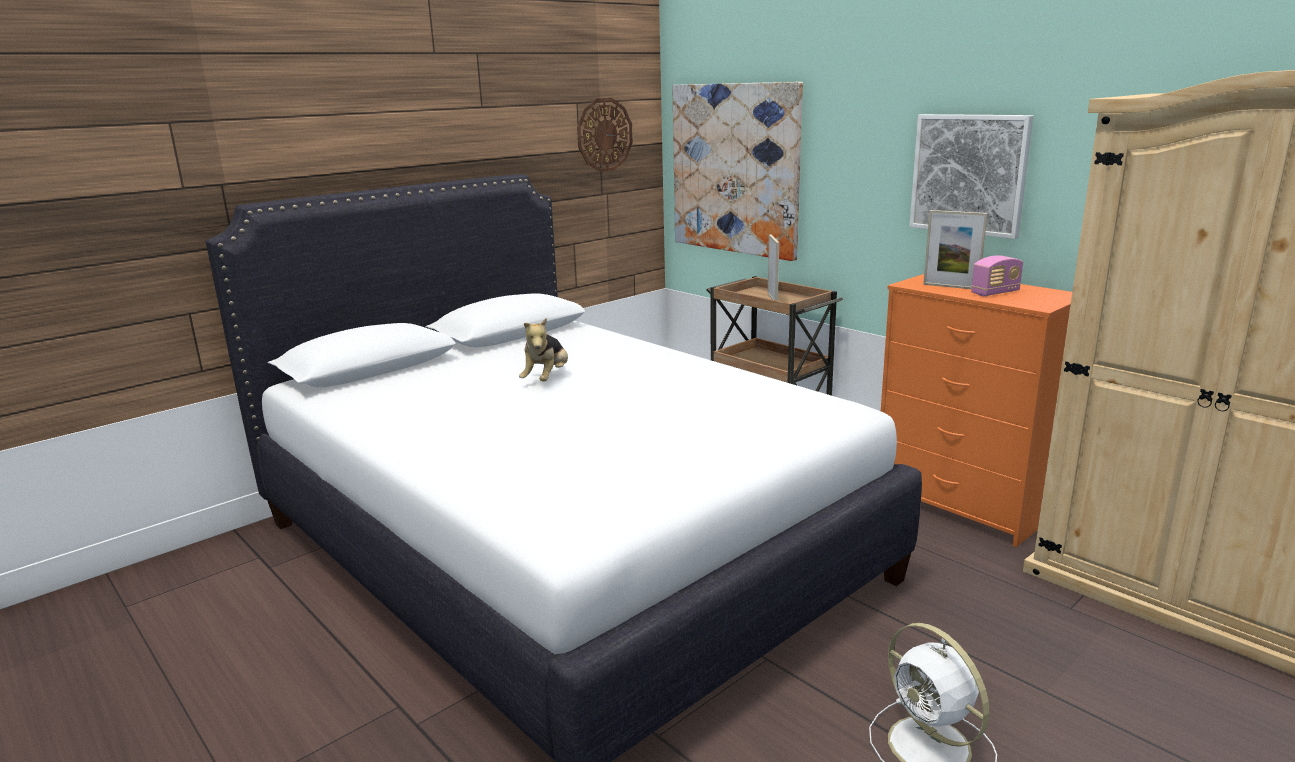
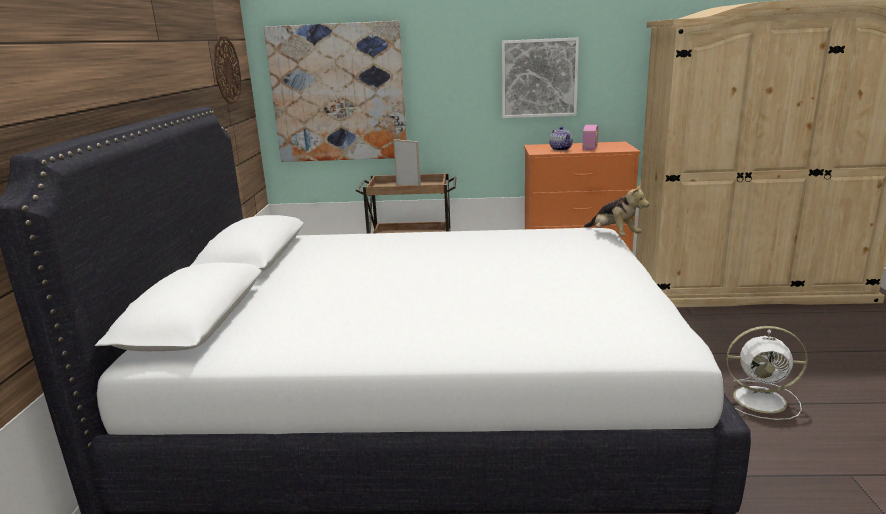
camera: 45 degrees left, 0 degrees up
(547, 379) = (381, 273): plush toy -> plush toy (613, 235)
(950, 286) = (561, 149): picture frame -> teapot

